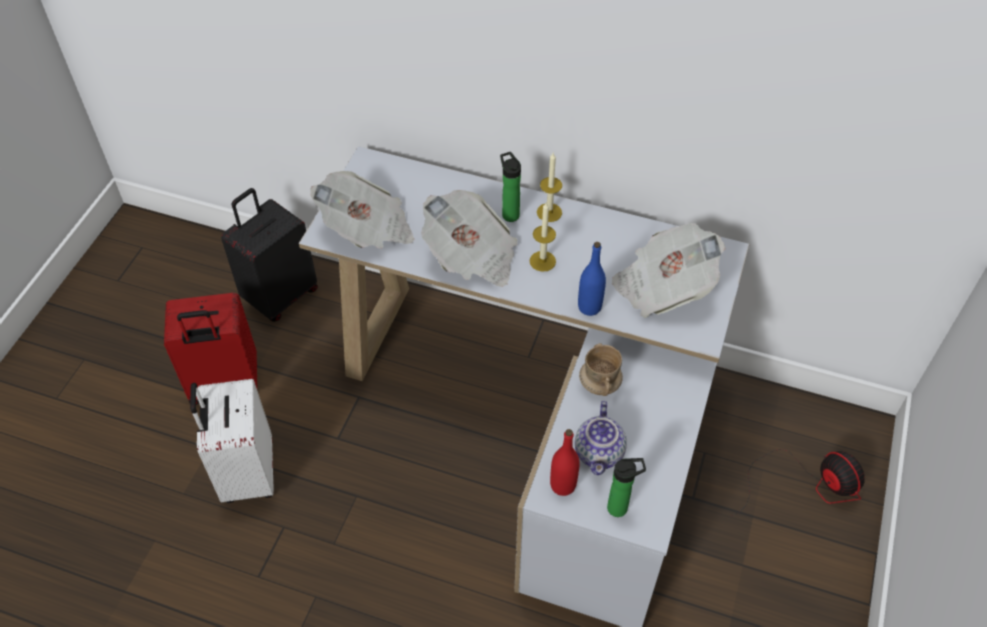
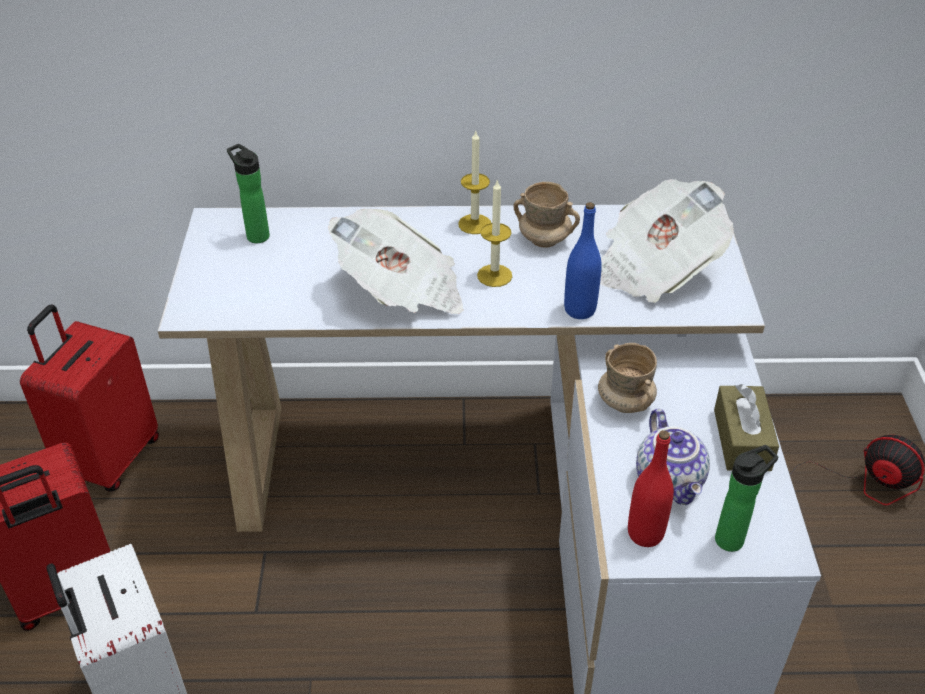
camera: 20 degrees left, 10 degrees down
(280, 295) = (110, 458): black suitcase -> red suitcase
(367, 229) = (248, 294): newspaper -> none
(509, 213) = (426, 236): bottle -> bottle (256, 235)
(594, 239) = (544, 239): none -> beige mug
(667, 438) = (742, 440): none -> brown tissue box

